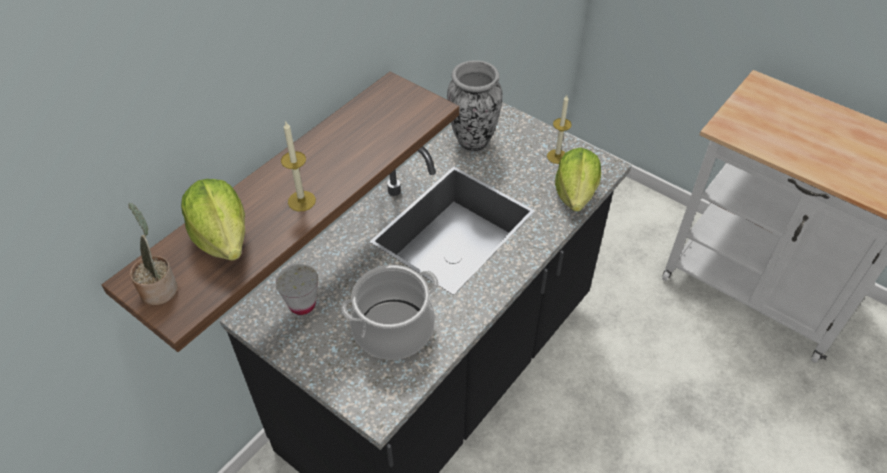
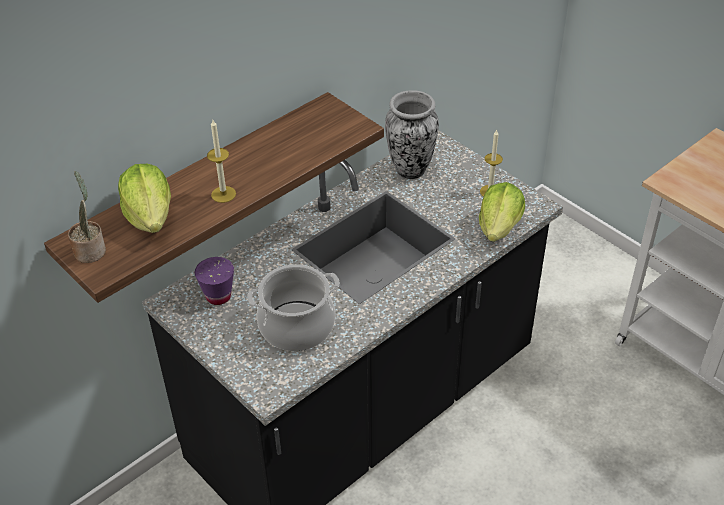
camera: 10 degrees right, 5 degrees down
(302, 304) = (218, 296): white cup -> purple cup

